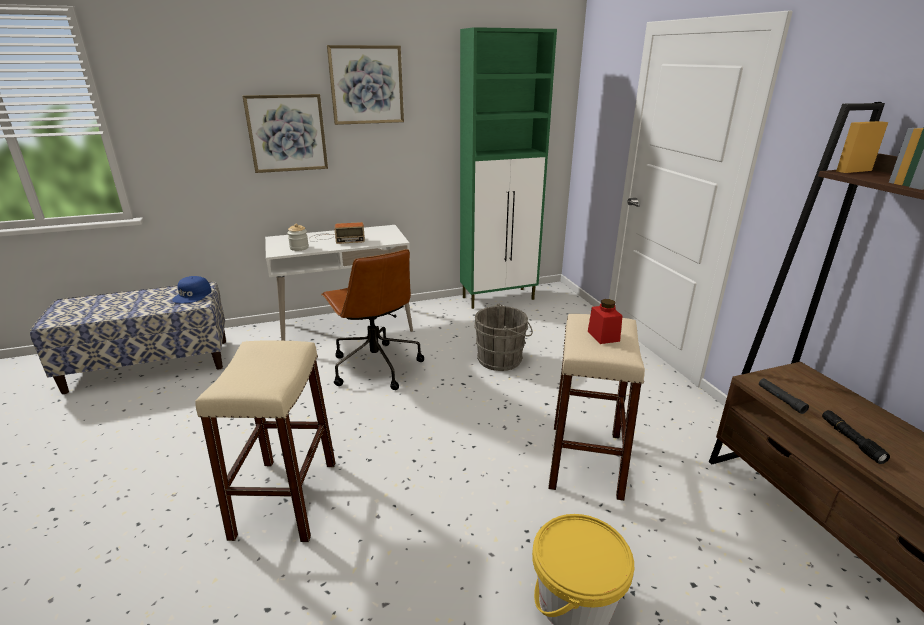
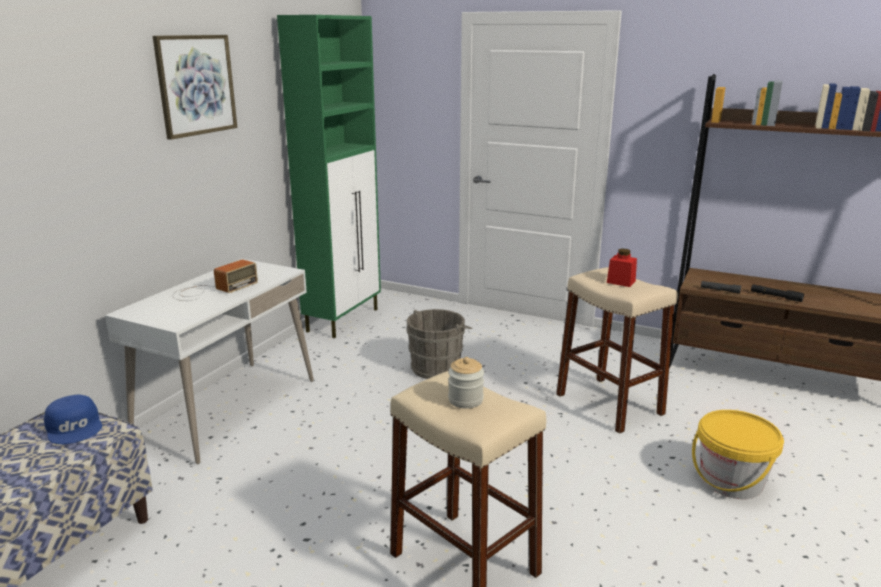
camera: 45 degrees left, 5 degrees down
(287, 133) = (115, 159): picture -> none
(299, 248) = (192, 311): jar -> jar (465, 400)
(375, 366) = (335, 426): brown office chair -> none

